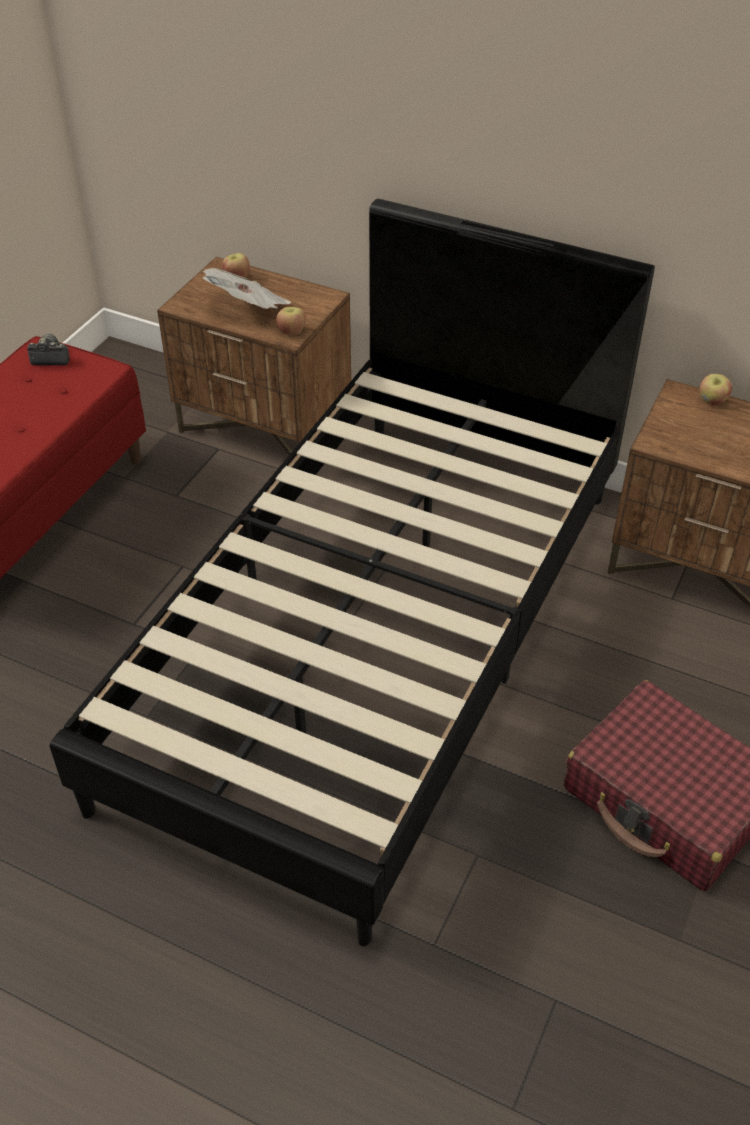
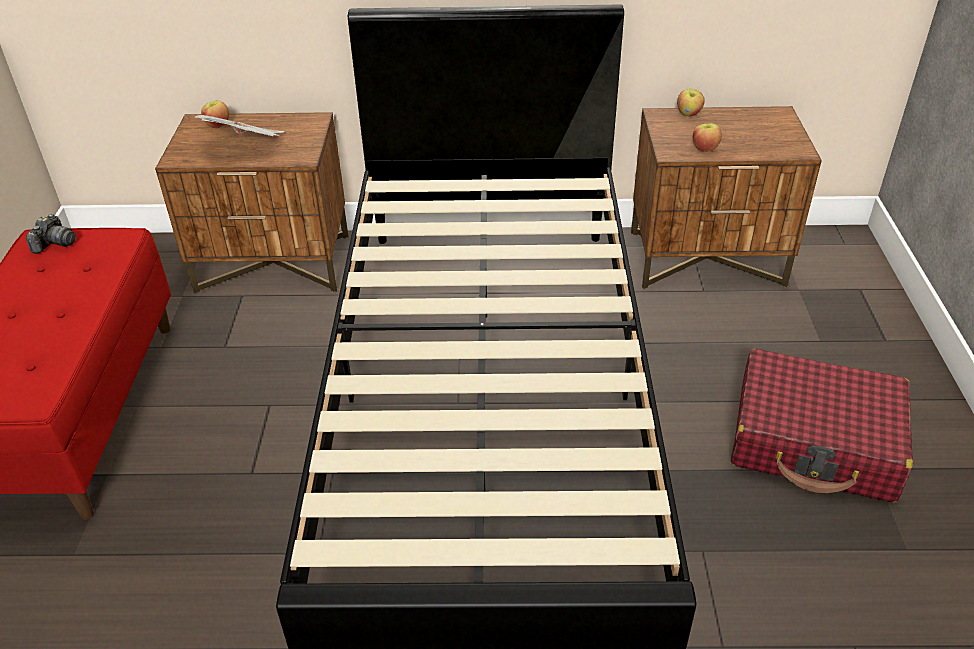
camera: 25 degrees left, 5 degrees down
(50, 358) = (55, 244): camera -> camera turned 135 degrees clockwise
(291, 331) = (301, 153): apple -> apple (705, 148)

